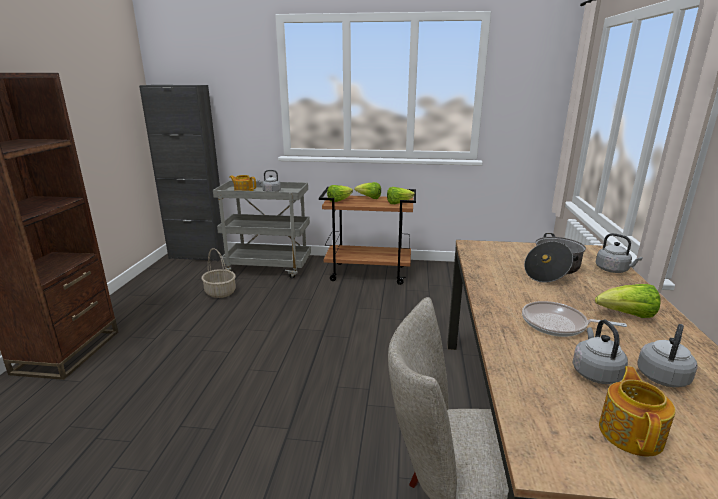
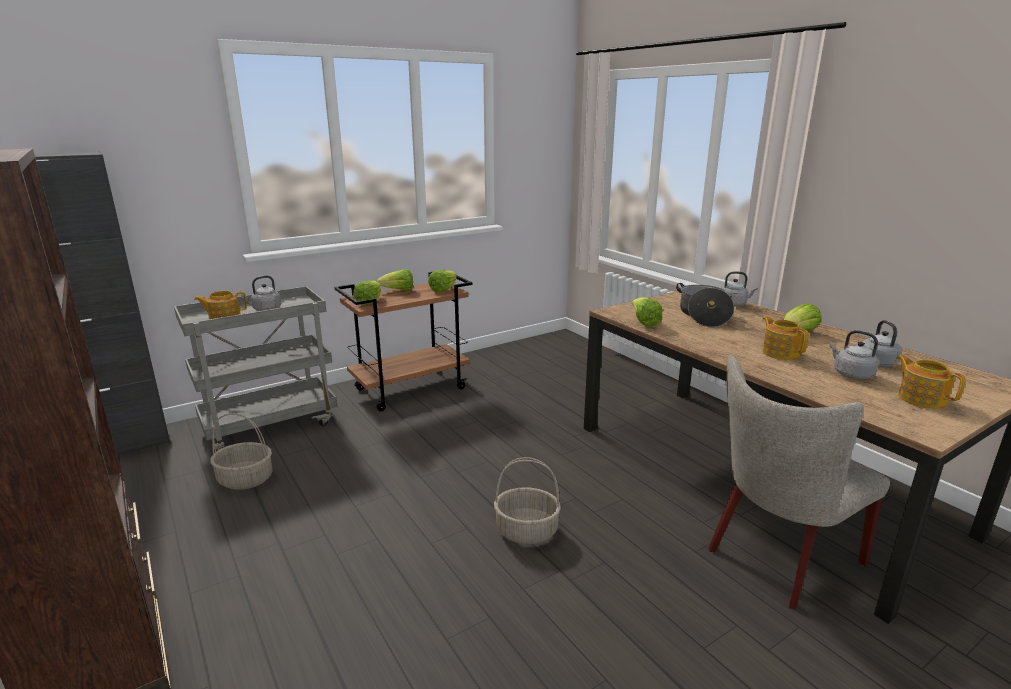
camera: 40 degrees left, 0 degrees up
(307, 392) = (527, 530): none -> basket
(480, 260) = (644, 322): none -> lettuce
(558, 324) = (780, 353): frying pan -> teapot

